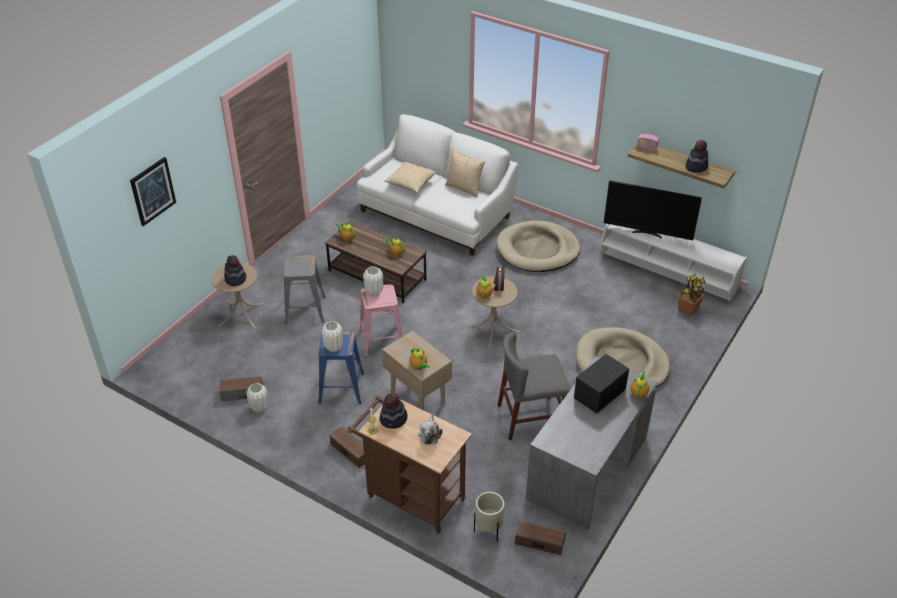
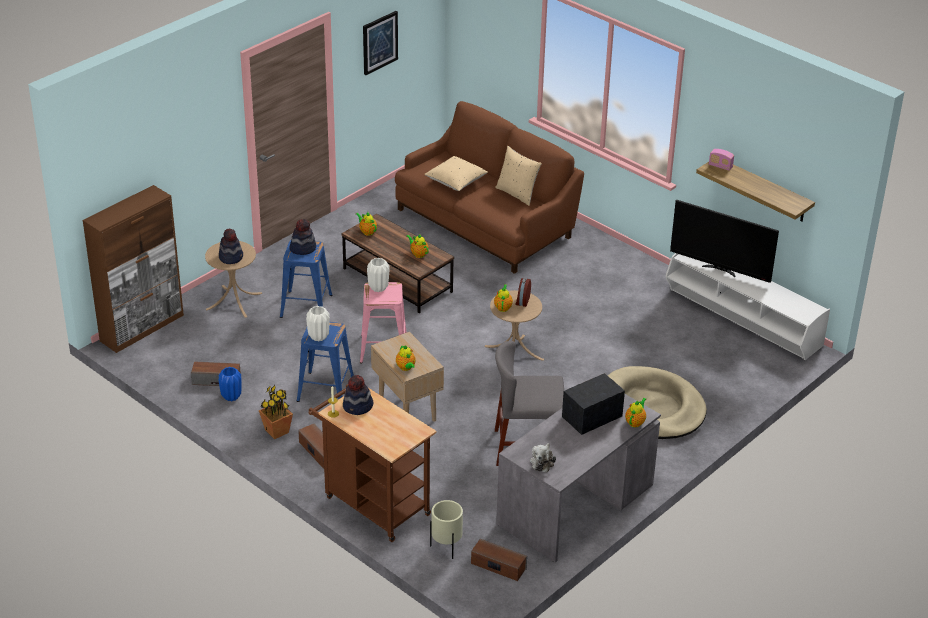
camera: 10 degrees right, 5 degrees down
(152, 191) = (152, 144): picture -> picture (379, 42)
(165, 351) = (142, 328): none -> brown cabinet
(259, 408) = (231, 396): white vase -> blue vase
(304, 310) = (305, 306): grey stool -> blue stool
(430, 434) = (392, 425): plush toy -> plush toy (542, 462)
(437, 213) = (486, 222): white sofa -> brown sofa
(537, 250) = (593, 276): beige dog bed -> none
(687, 310) = (750, 363): potted plant -> potted plant (276, 431)
(696, 166) = (770, 192): hat -> hat (303, 248)

